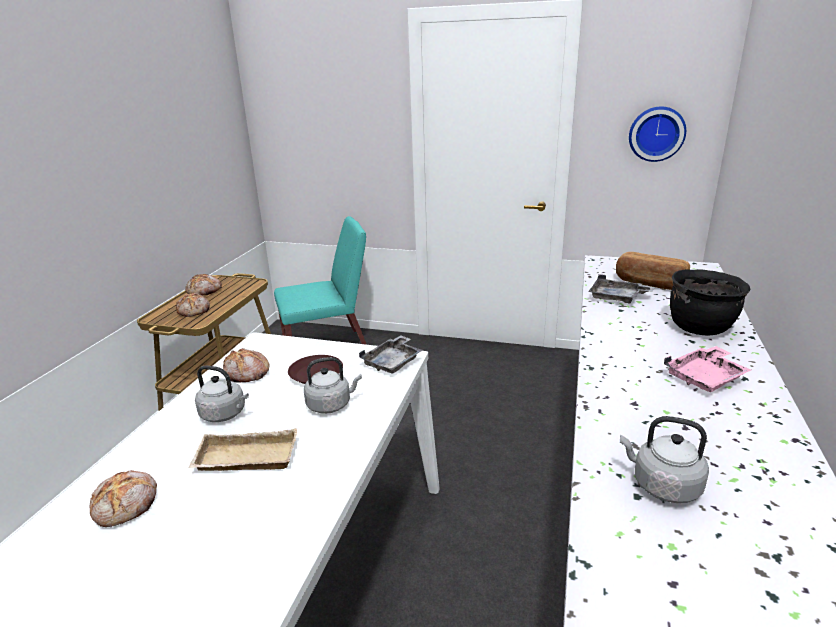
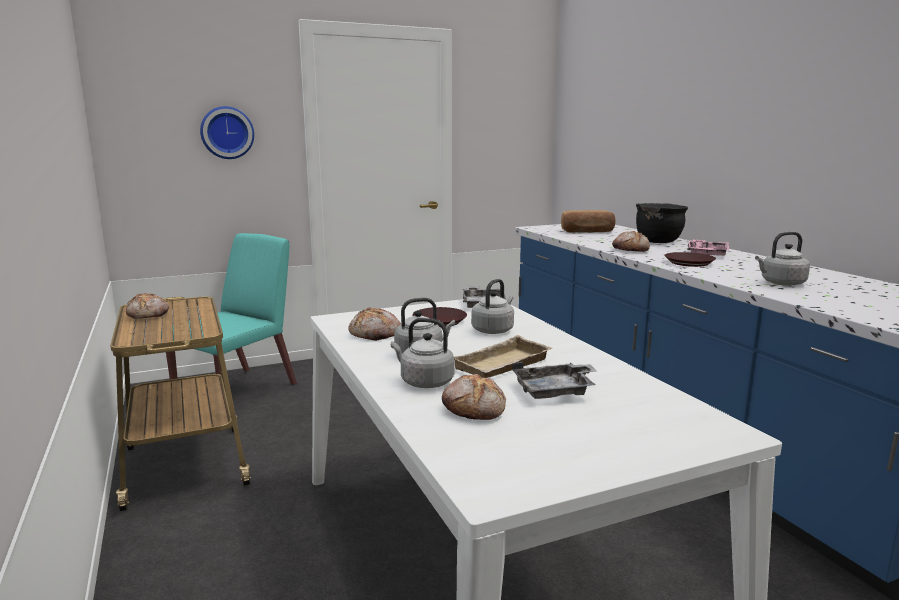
camera: 40 degrees left, 10 degrees down
(163, 451) = (424, 382): none -> grey kettle
(194, 310) = (174, 328): bread -> bread (630, 250)
(617, 298) = (586, 238): grey tray -> grey tray (555, 391)
(633, 389) = (688, 263): none -> brown plate
(656, 133) = (511, 138): wall clock -> wall clock (227, 133)

